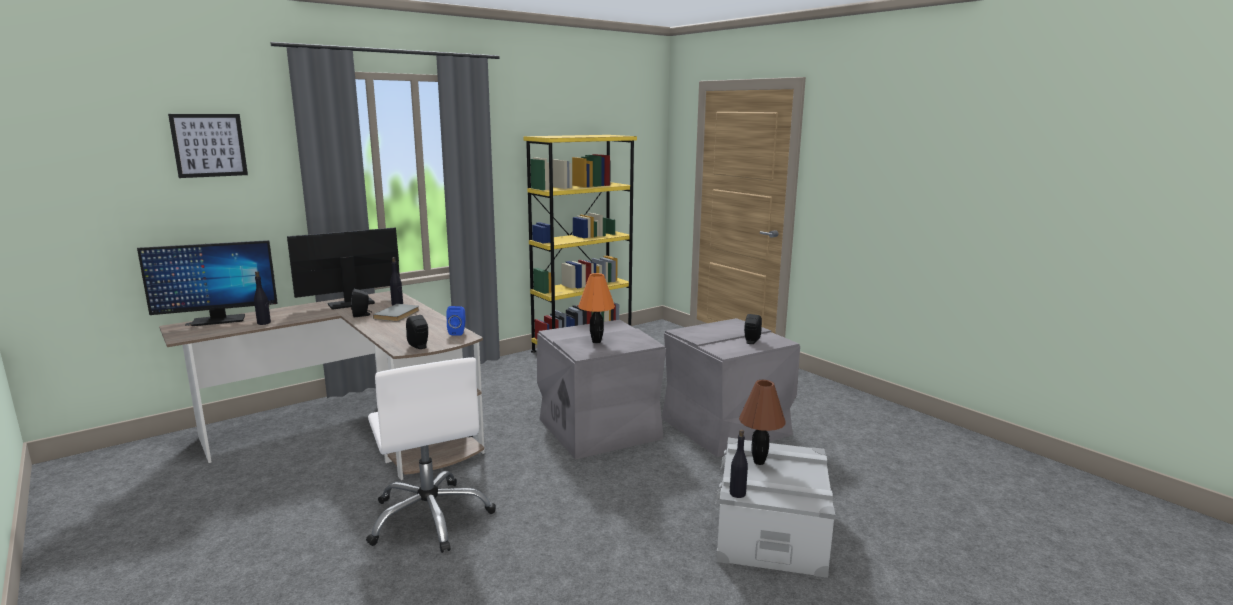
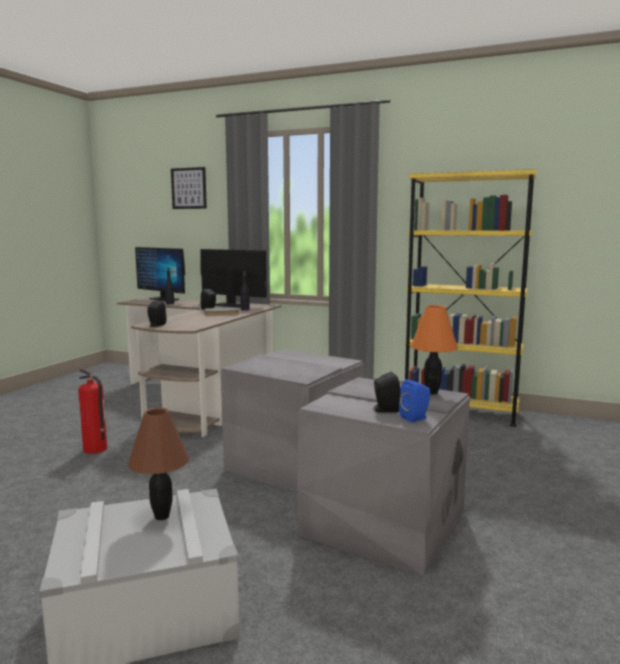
camera: 60 degrees right, 5 degrees down
(430, 517) = (95, 449): white office chair -> fire extinguisher
(458, 332) = (198, 326): blue speaker -> blue speaker (416, 418)
(596, 341) = (278, 364): orange table lamp -> orange table lamp (432, 392)
(737, 493) = (73, 517): black bottle -> none

